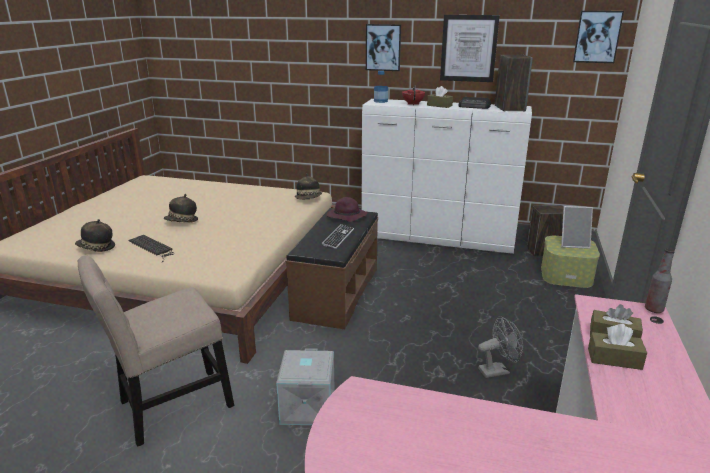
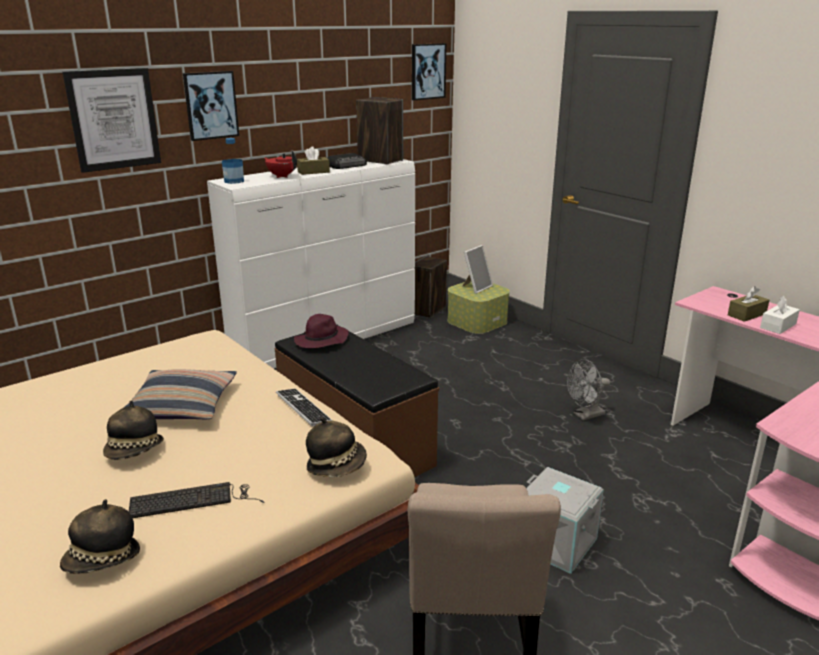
camera: 55 degrees left, 0 degrees up
(234, 215) = (181, 406): none -> pillow
(309, 199) = (220, 344): hat -> hat (337, 465)
(338, 237) = (372, 363): keyboard -> keyboard (303, 408)
(468, 48) = (314, 96): picture -> picture (113, 119)
(498, 370) = (585, 415): grey fan -> grey fan turned 135 degrees counterclockwise
(614, 359) = (778, 326): brown tissue box -> white tissue box
(653, 309) = (719, 290): bottle -> none

